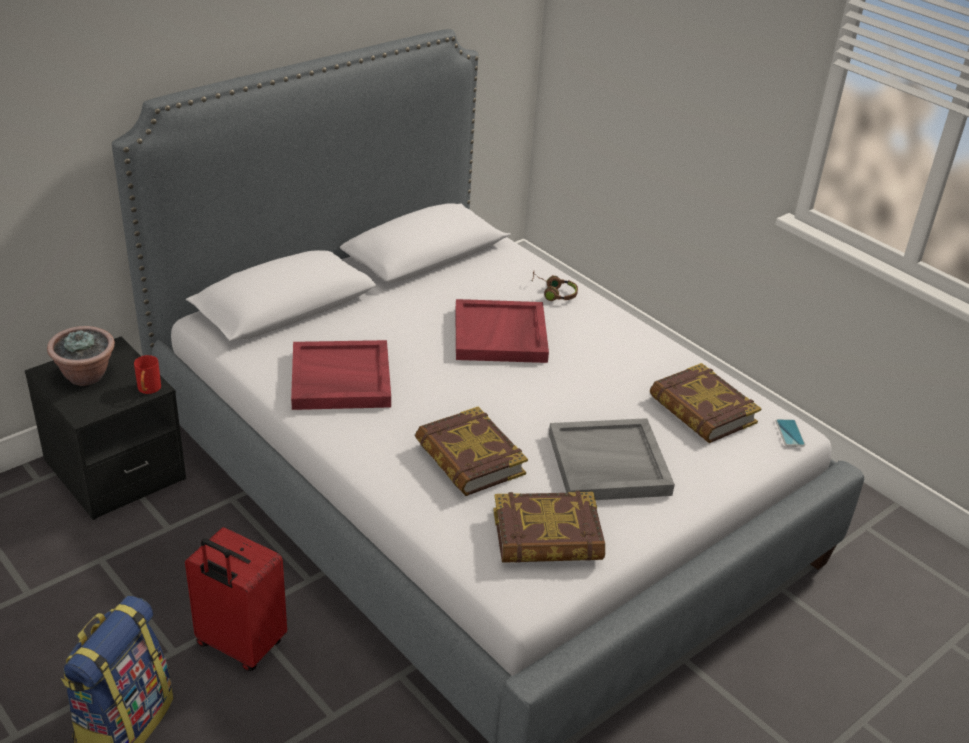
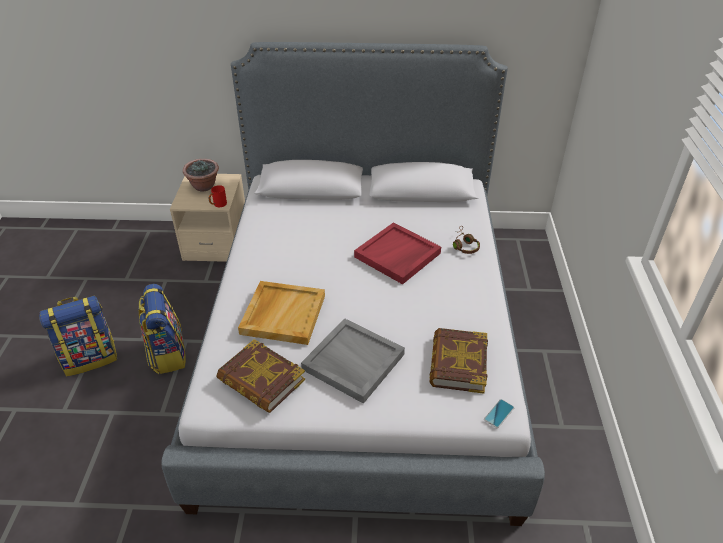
camera: 45 degrees right, 5 degrees up
(115, 471) = (216, 243): black nightstand -> beige nightstand
(239, 645) = (167, 353): red suitcase -> backpack
(340, 379) = (282, 238): red tray -> none
(469, 458) = (283, 314): book -> beige tray

